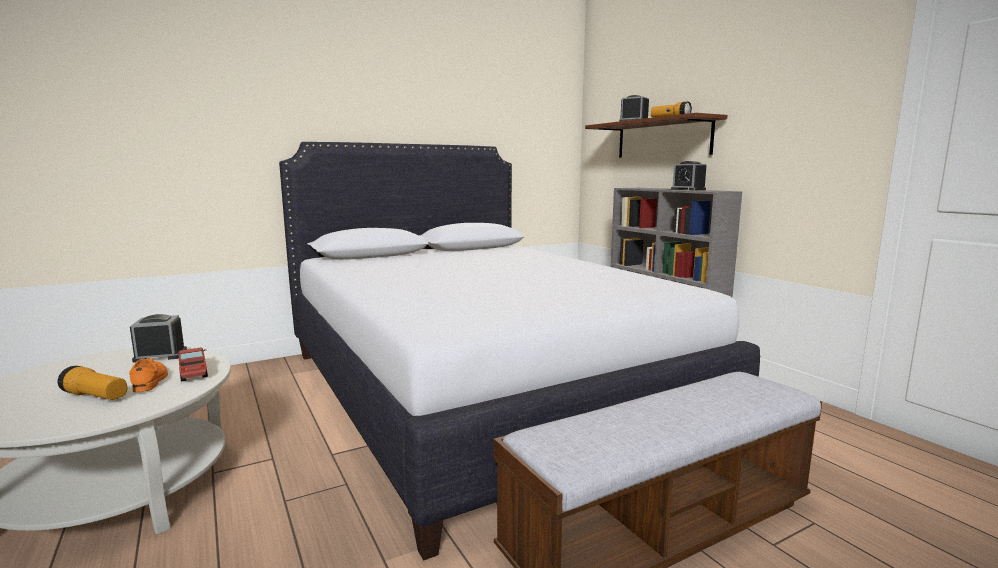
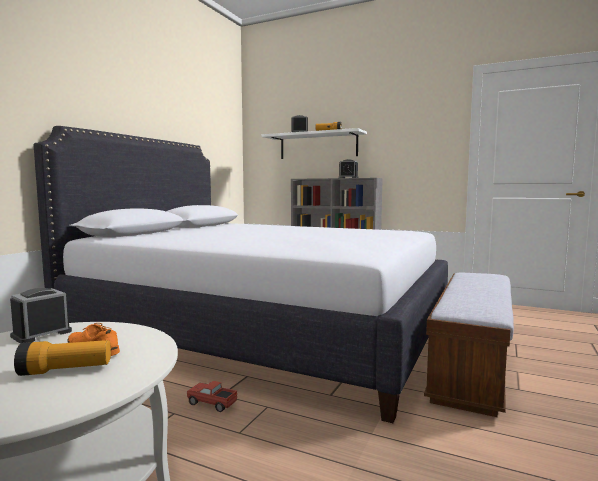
camera: 35 degrees left, 5 degrees down
(193, 373) = (124, 336): toy truck -> toy truck (212, 404)
(662, 139) = (318, 146): brown shelf -> white shelf

